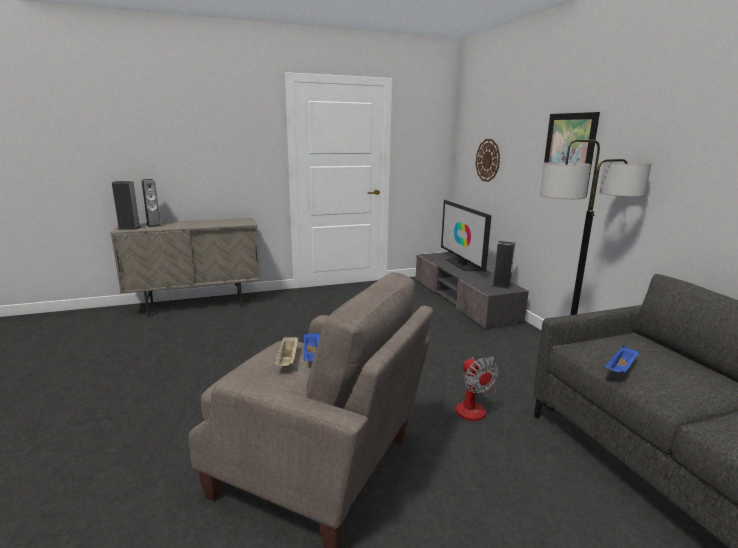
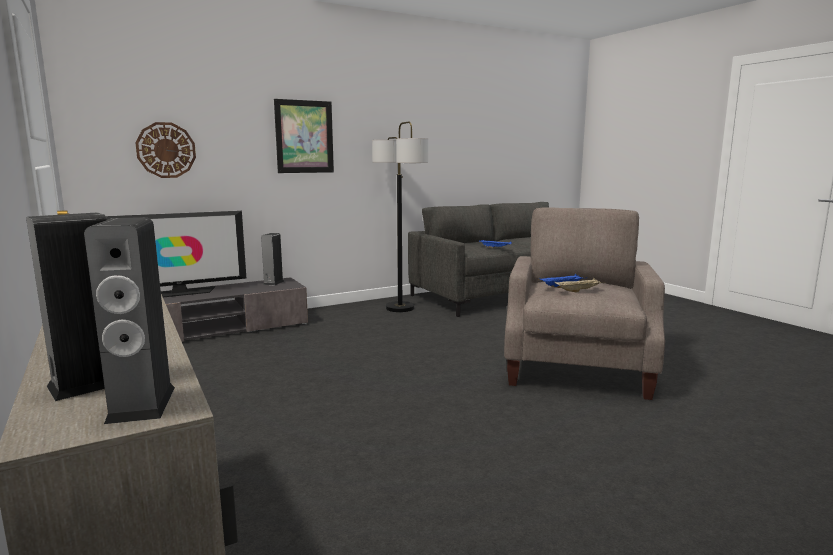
camera: 100 degrees left, 5 degrees down
(474, 406) = (456, 330): fan -> none

